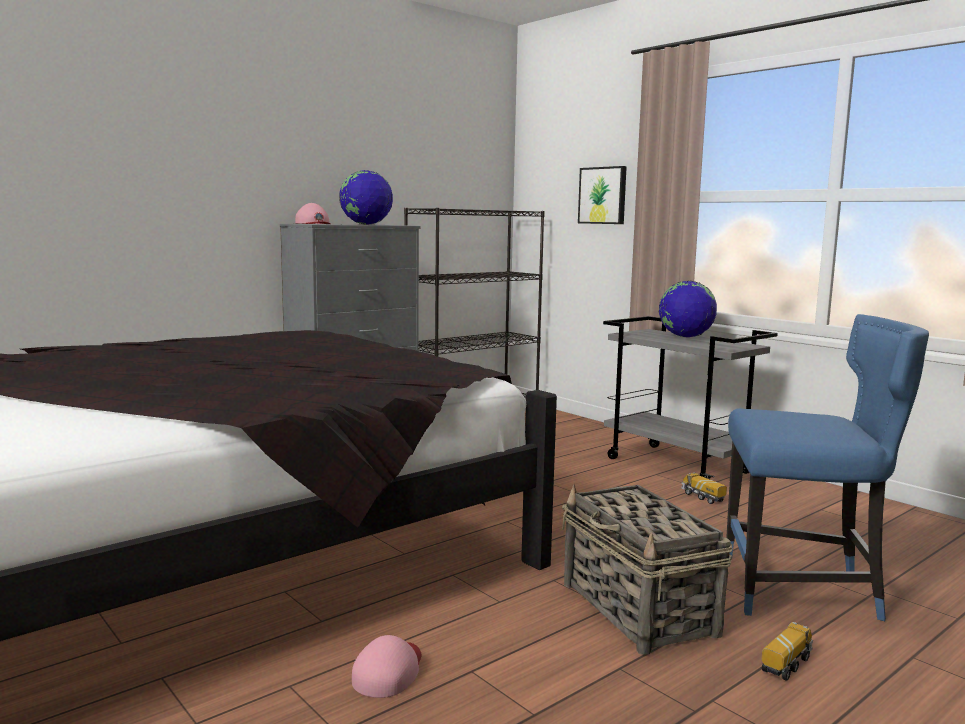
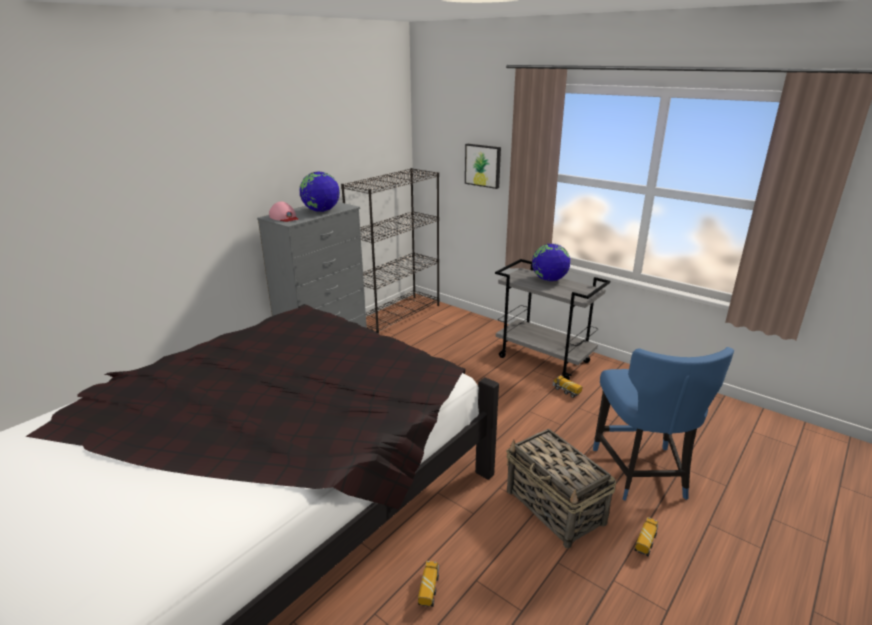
camera: 10 degrees left, 15 degrees up
(389, 671) = (429, 589): pink cap -> toy truck
(803, 590) = (641, 474): blue chair -> blue chair turned 90 degrees clockwise

